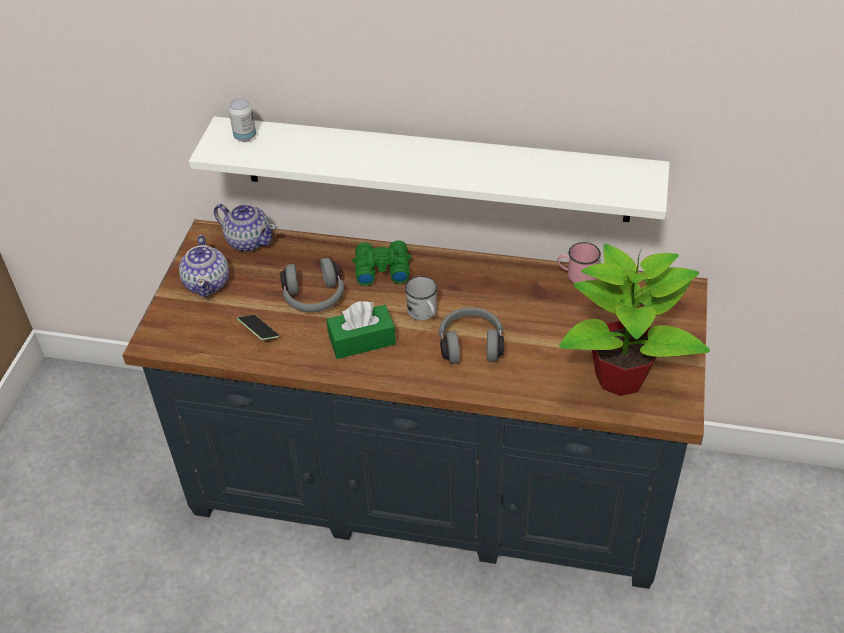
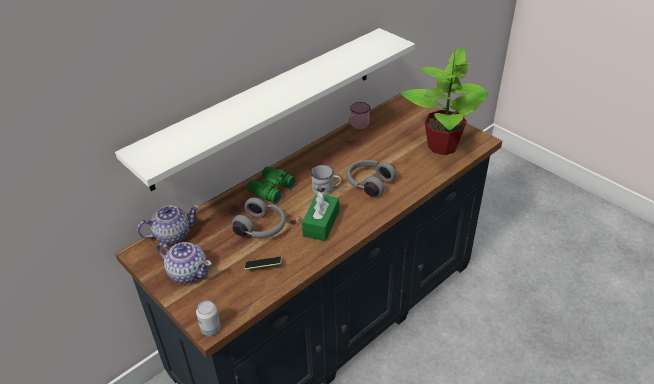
camera: 55 degrees left, 5 degrees down
(245, 136) = (159, 146): can -> can (210, 329)

